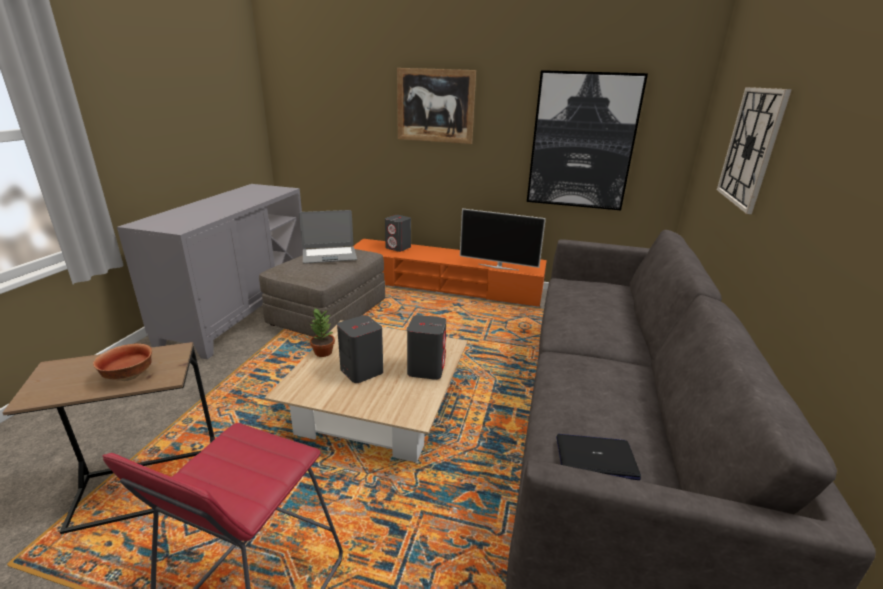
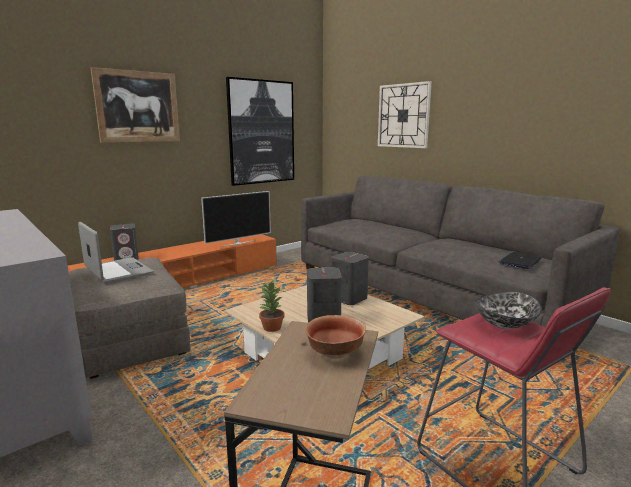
camera: 55 degrees left, 10 degrees down
(256, 464) = (505, 324): none -> bowl
(329, 256) = (117, 271): laptop -> laptop turned 60 degrees counterclockwise

